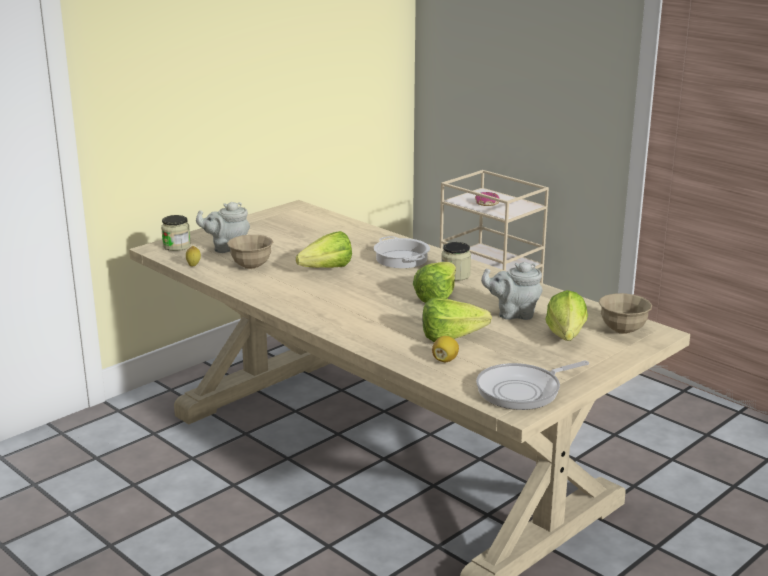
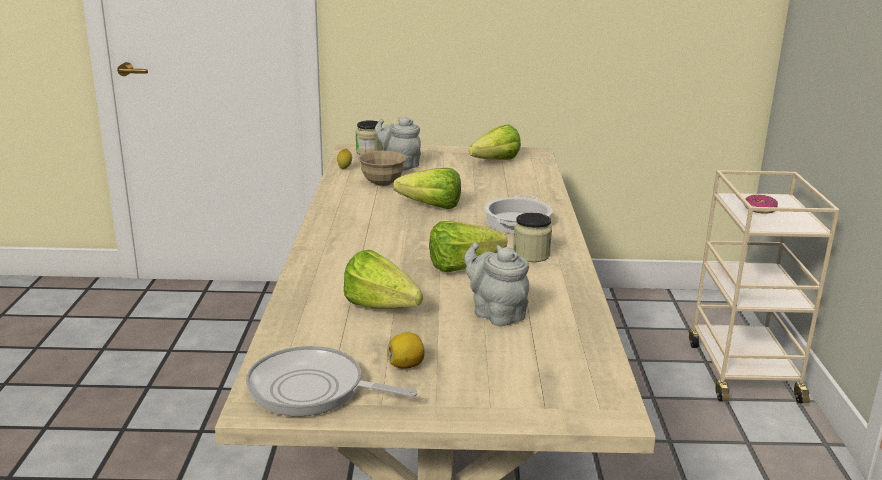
camera: 45 degrees right, 0 degrees up
(445, 360) = (325, 323): lemon -> lemon (406, 365)
(564, 339) = (484, 363): lettuce -> lettuce (491, 162)
(623, 330) = (575, 387): beige bowl -> none

